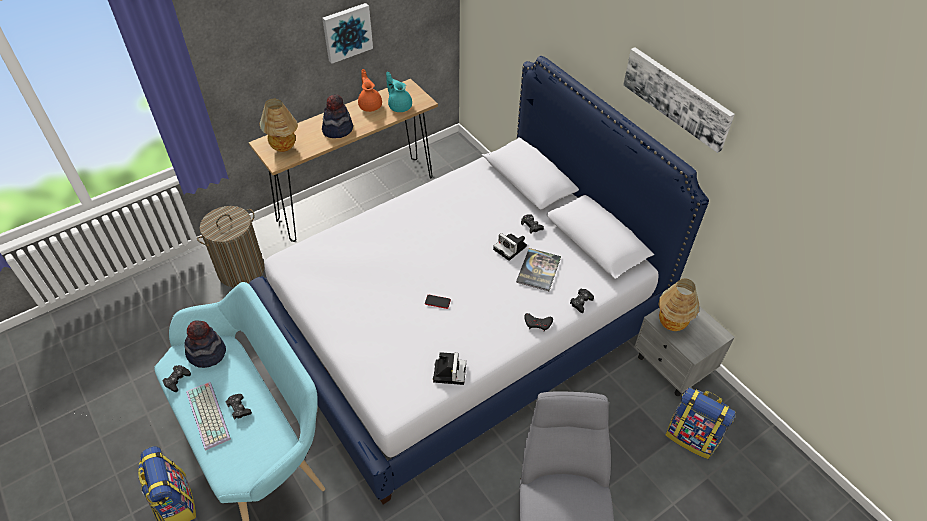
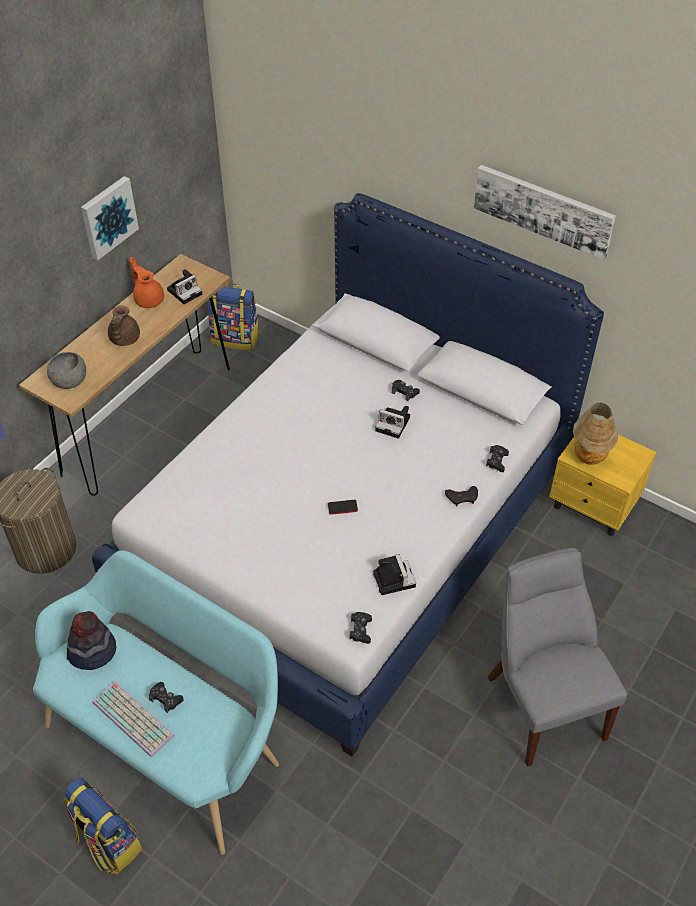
camera: 20 degrees left, 0 degrees up
(177, 380) = (73, 692): black game controller -> black game controller (360, 630)
(284, 149) = (70, 381): table lamp -> grey bowl
(337, 129) = (124, 339): hat -> brown teapot
(399, 106) = (185, 291): turquoise teapot -> camera
(538, 270) = (435, 439): book -> none
(673, 366) = (594, 506): grey nightstand -> yellow nightstand
(692, 437) = (643, 573): backpack -> backpack (236, 338)

